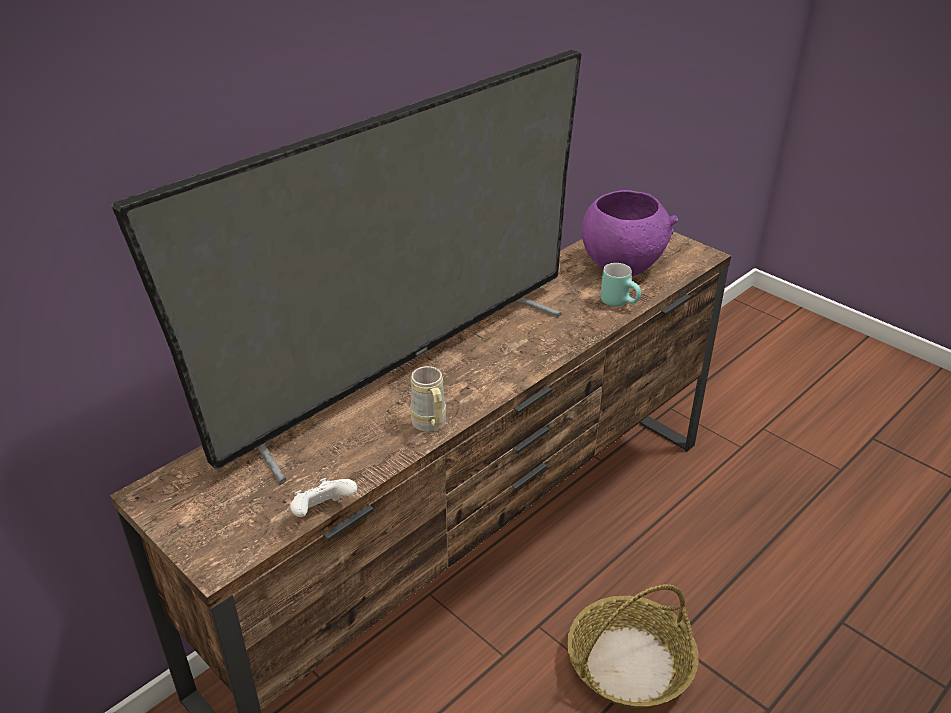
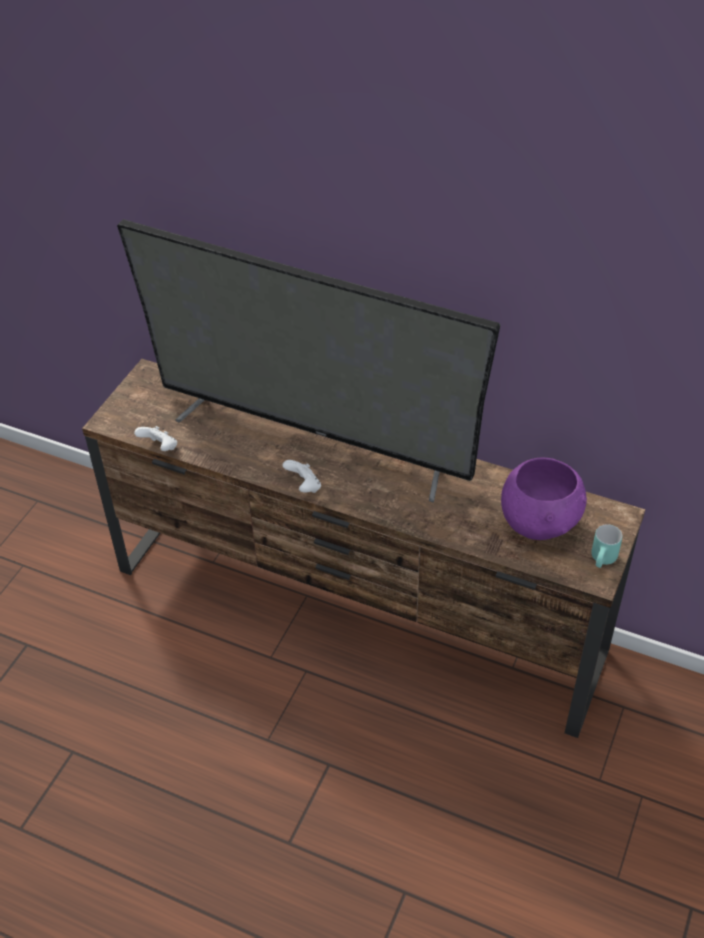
camera: 70 degrees right, 10 degrees up
(430, 426) = (259, 469): beige mug -> none
(483, 396) = (304, 486): none -> white game controller
(621, 302) = (475, 536): turquoise mug -> turquoise mug (604, 561)
(630, 663) = (295, 739): basket -> none

